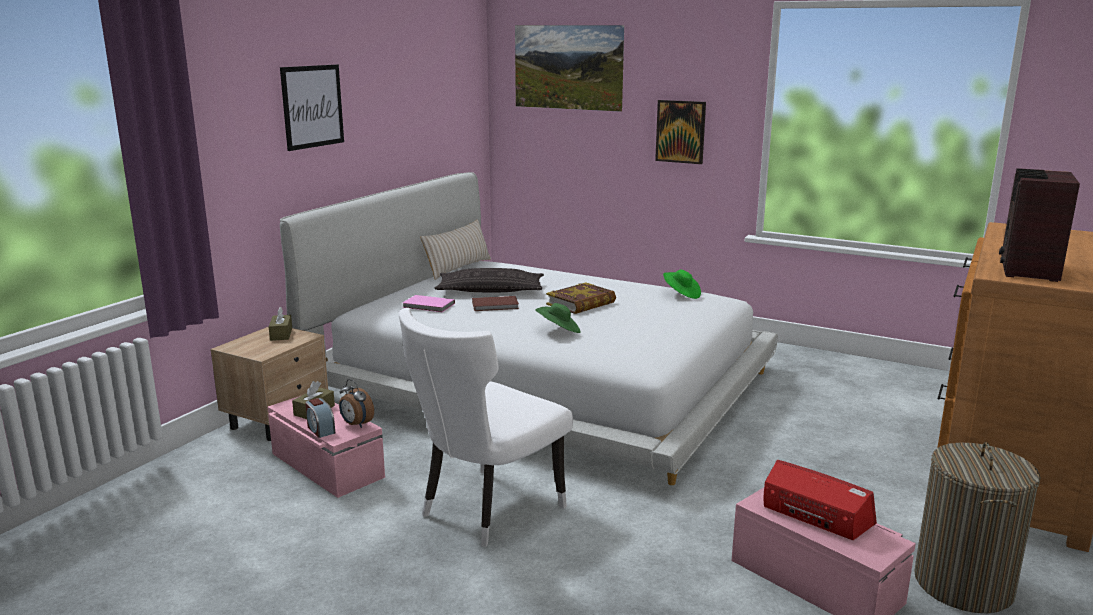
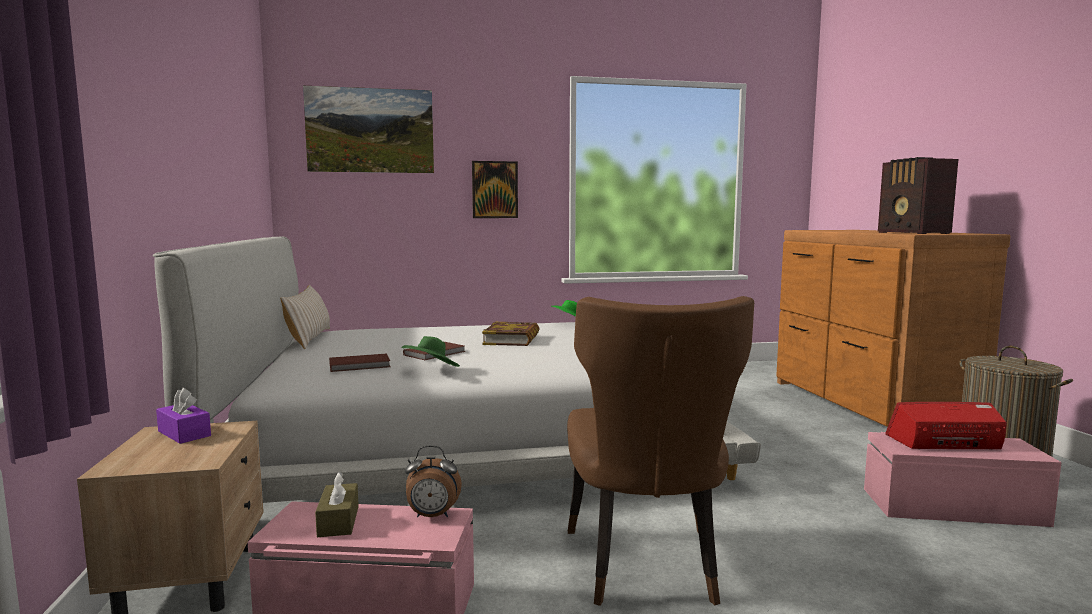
camera: 40 degrees left, 10 degrees down
(281, 334) = (184, 433): brown tissue box -> purple tissue box
(312, 106) = (161, 104): picture -> none
(320, 429) = (395, 539): alarm clock -> none
(428, 306) = (360, 365): pink book -> brown book
(485, 510) = (645, 567): white chair -> brown chair
(490, 290) = (396, 345): pillow -> none
(559, 330) = (548, 358): green hat -> green hat (431, 369)

